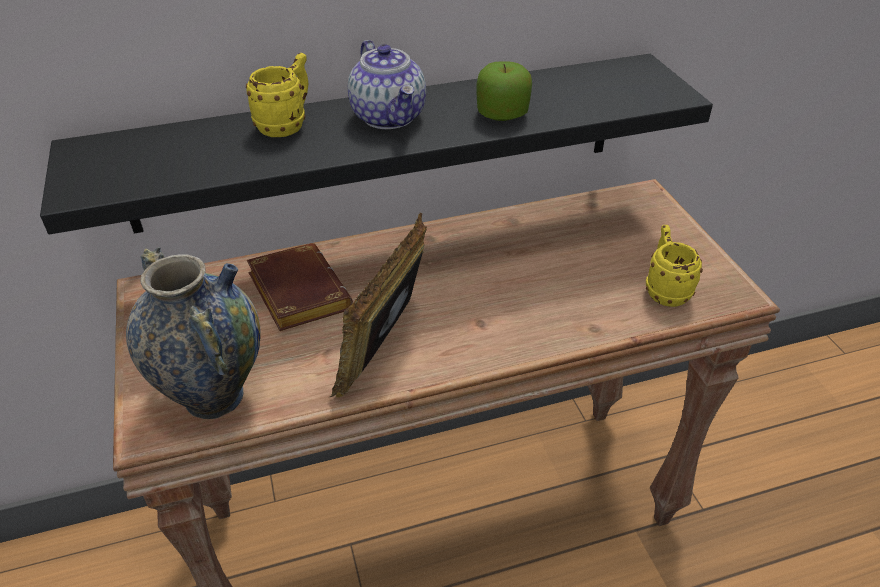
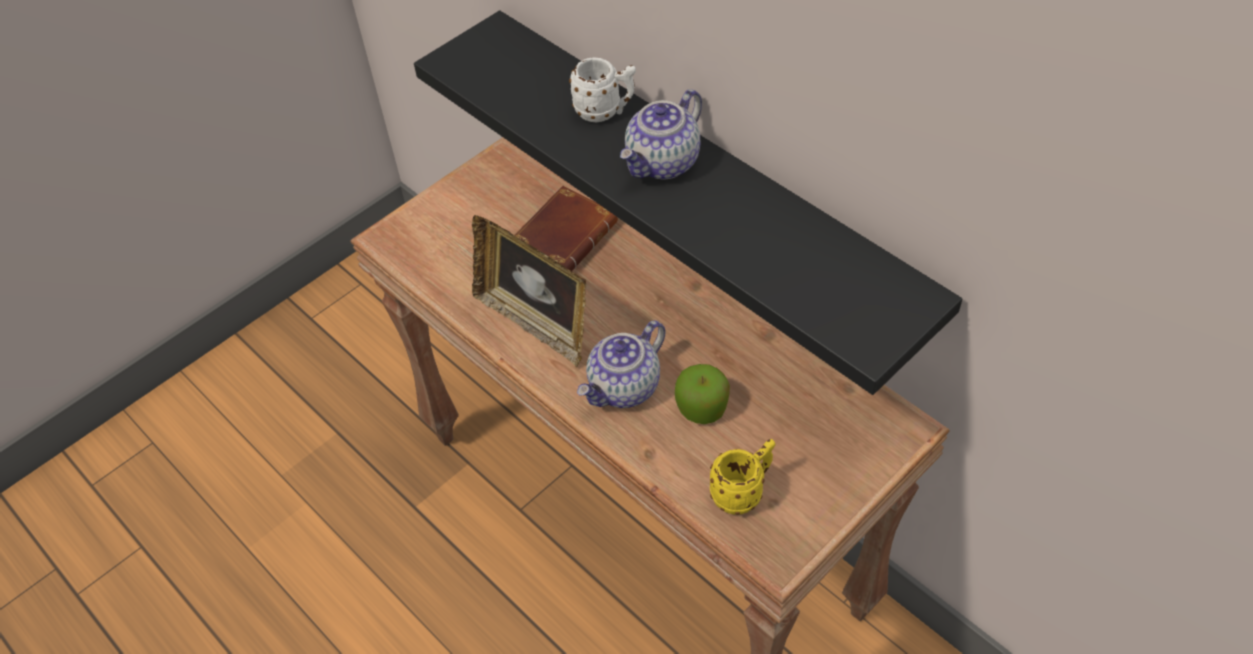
camera: 65 degrees right, 10 degrees up
(214, 396) = (432, 252): vase -> none
(287, 125) = (605, 112): yellow mug -> white mug
(385, 349) = (535, 322): picture frame -> picture frame turned 135 degrees counterclockwise
(502, 114) = (724, 231): apple -> apple (702, 407)
(510, 317) = (624, 388): none -> teapot

